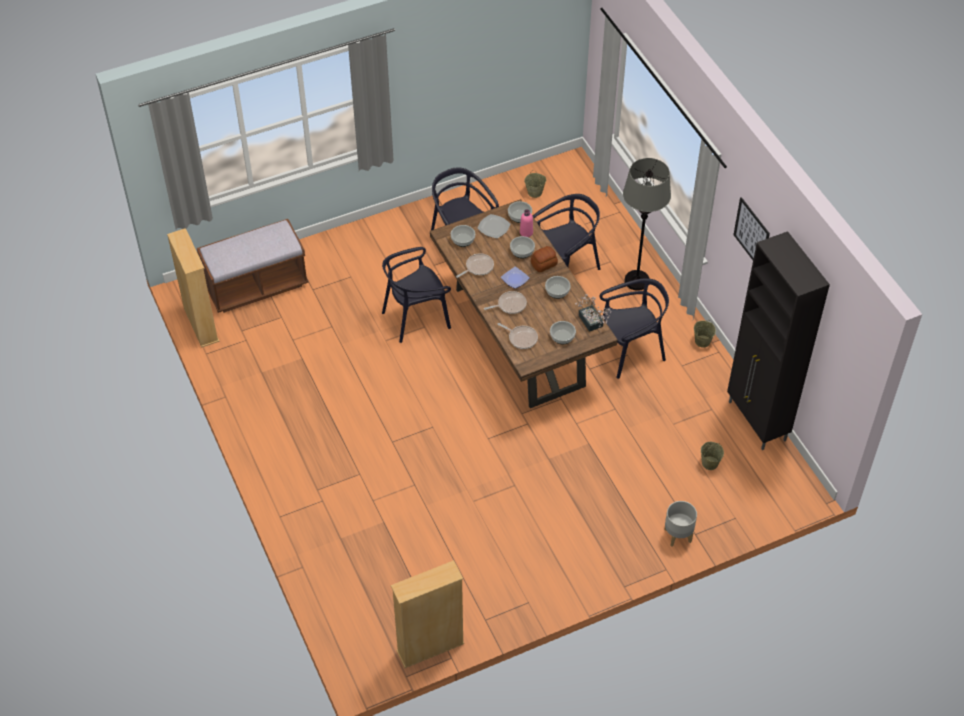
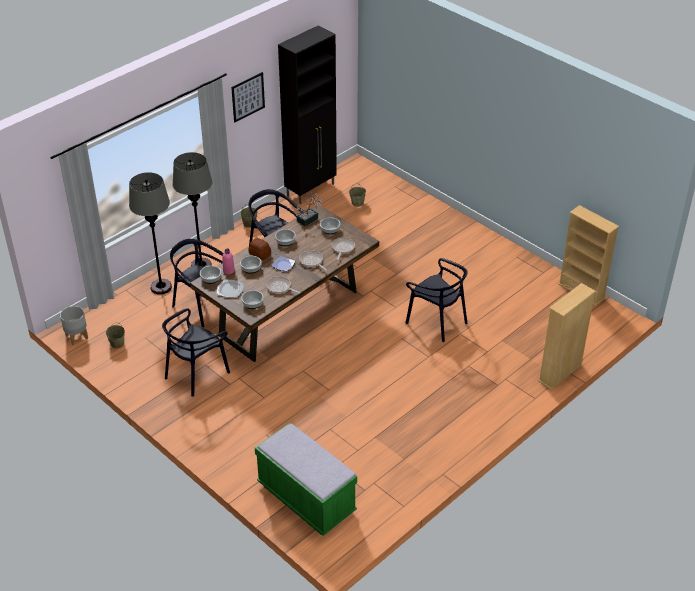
camera: 110 degrees left, 10 degrees down
(201, 325) = (372, 523): beige bookcase -> beige bookcase (560, 373)
(256, 286) = (306, 499): brown bench -> green bench
(416, 318) = (295, 378): black chair -> black chair (437, 321)
(612, 240) = (161, 287): none -> grey floor lamp
(678, 535) = (423, 206): grey planter -> grey planter (77, 337)

